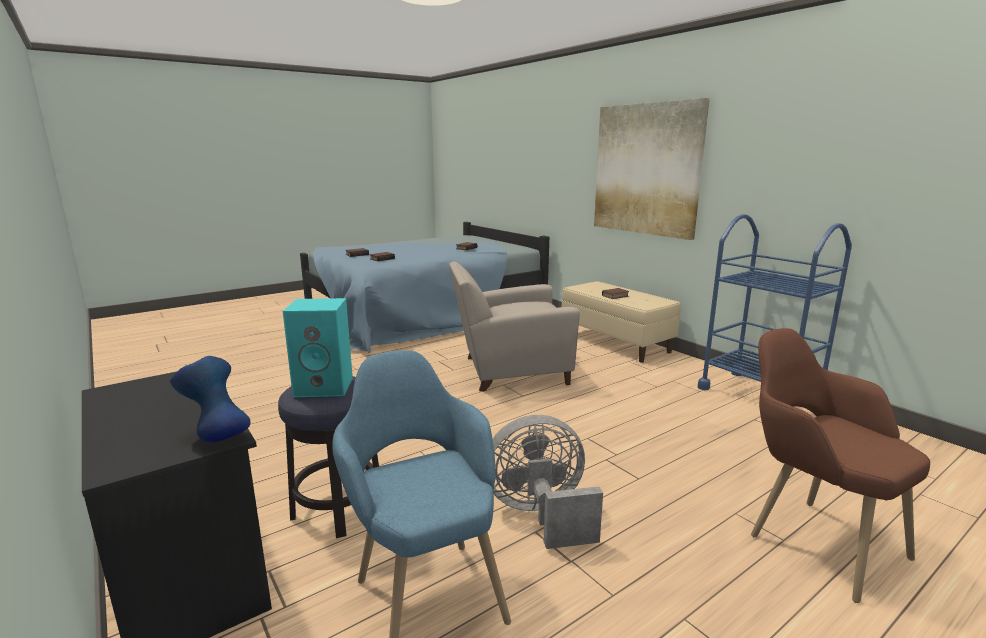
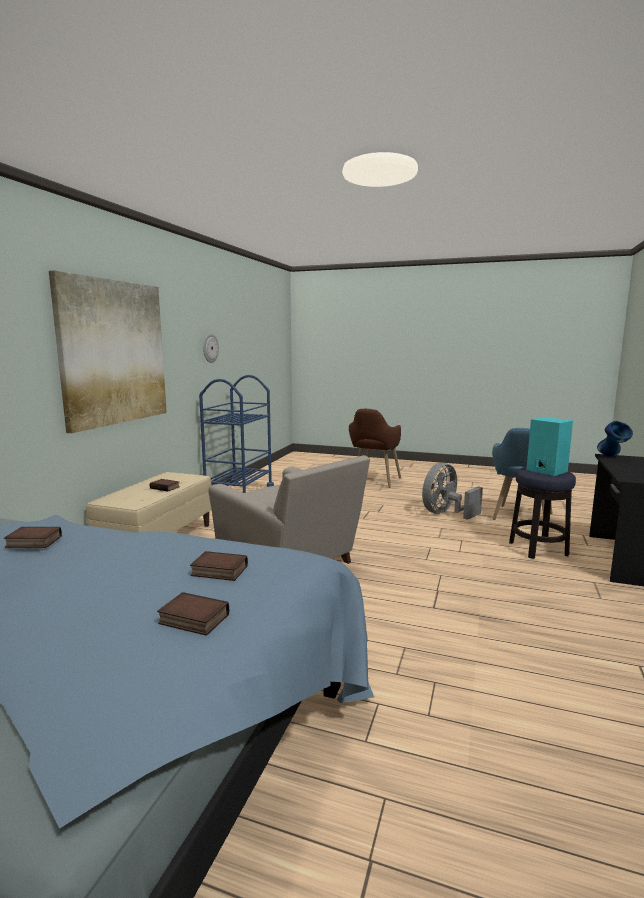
camera: 125 degrees left, 5 degrees down
(540, 515) = (445, 513): grey fan -> grey fan turned 90 degrees clockwise
(816, 172) = (210, 348): none -> wall clock

